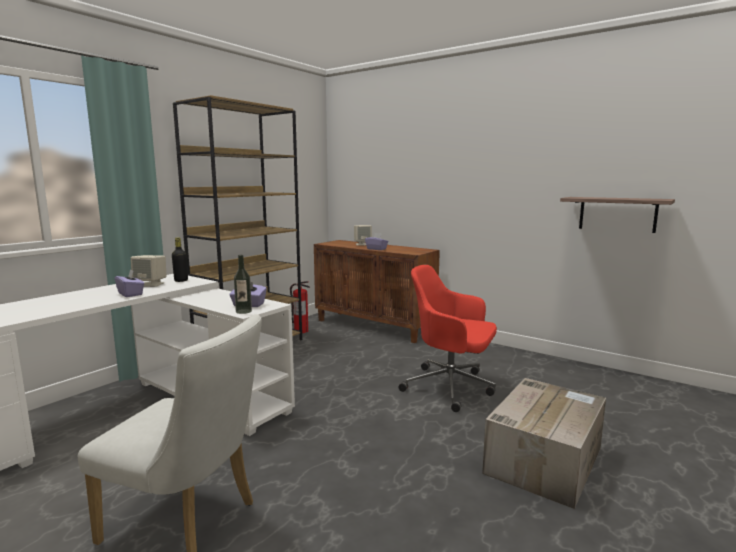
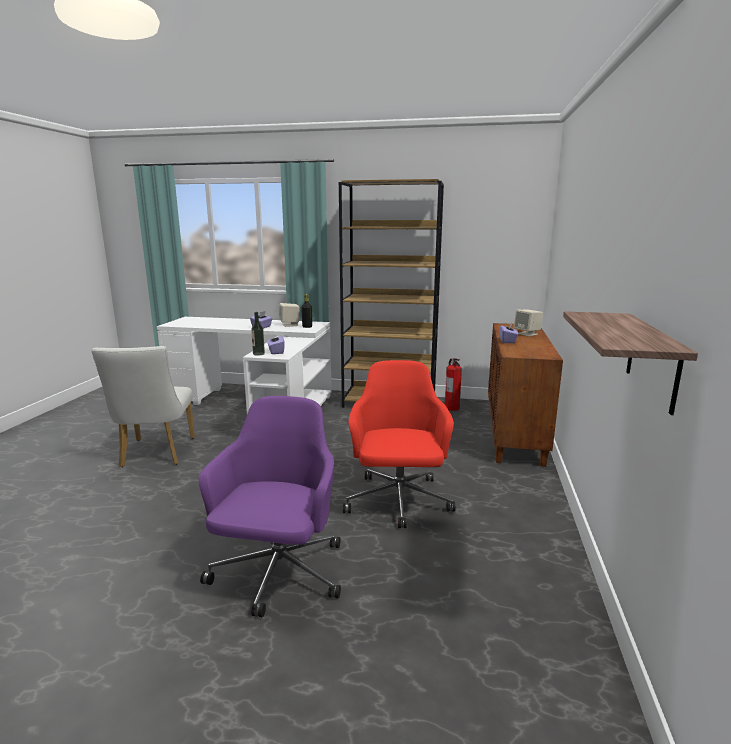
camera: 65 degrees right, 5 degrees up
(544, 459) = (278, 574): cardboard box -> purple office chair

